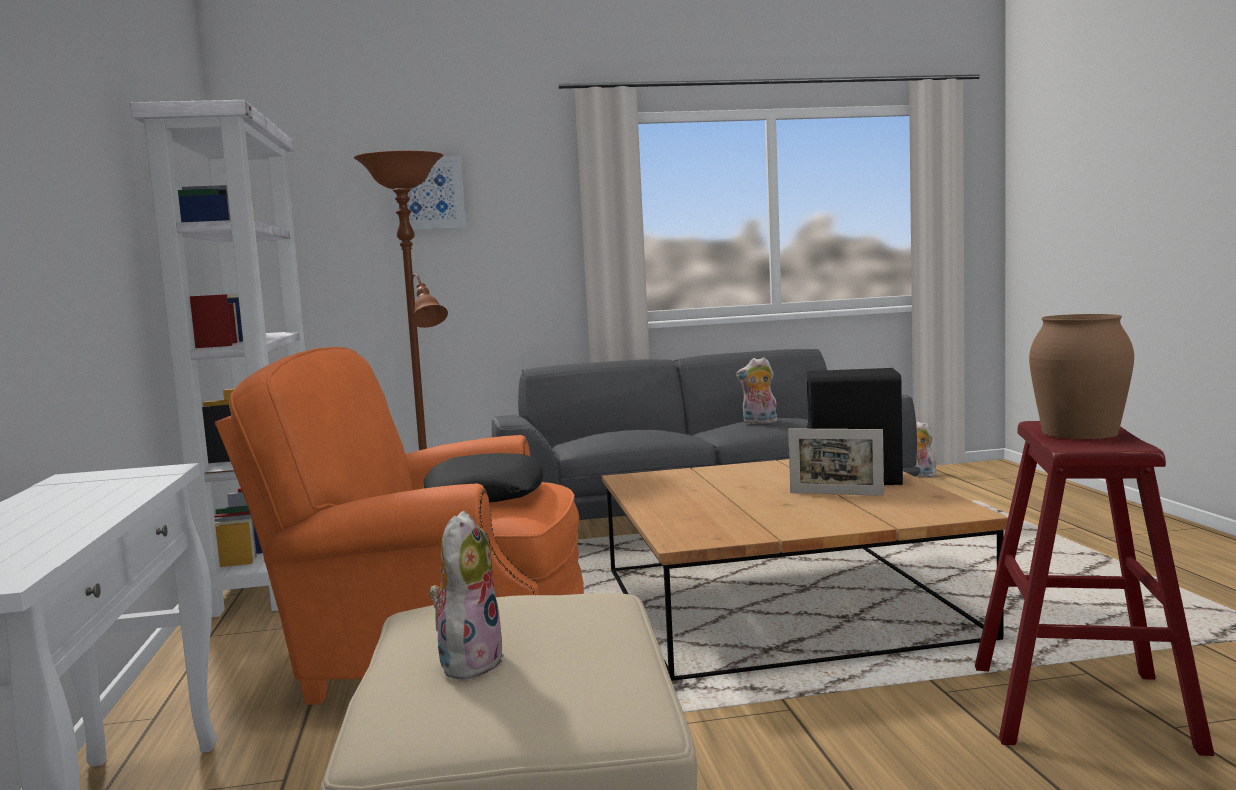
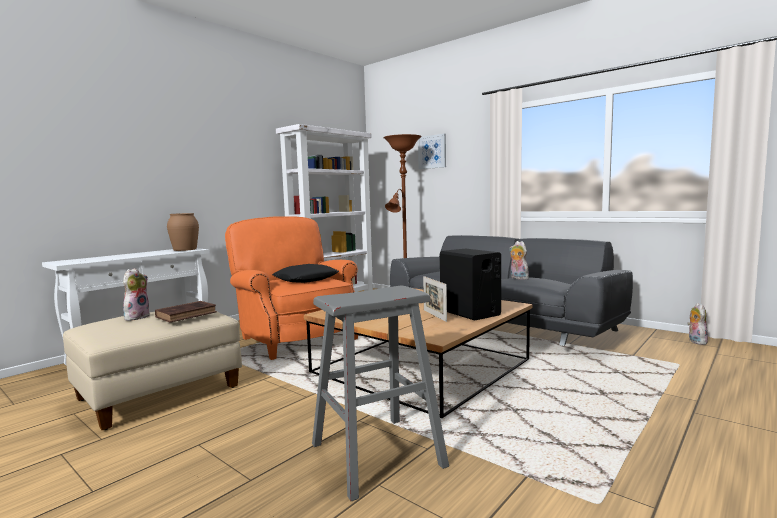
camera: 50 degrees right, 0 degrees up
(469, 662) = (137, 317): plush toy -> plush toy turned 45 degrees counterclockwise
(574, 609) = (188, 314): none -> brown book
(1078, 432) = (376, 293): brown vase -> brown vase (185, 249)
(1081, 707) = (377, 454): red stool -> grey stool

